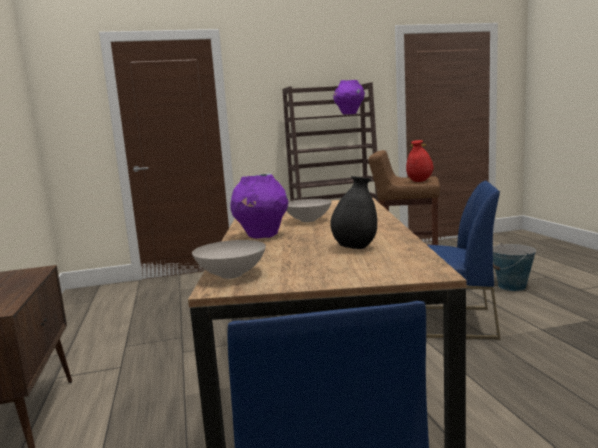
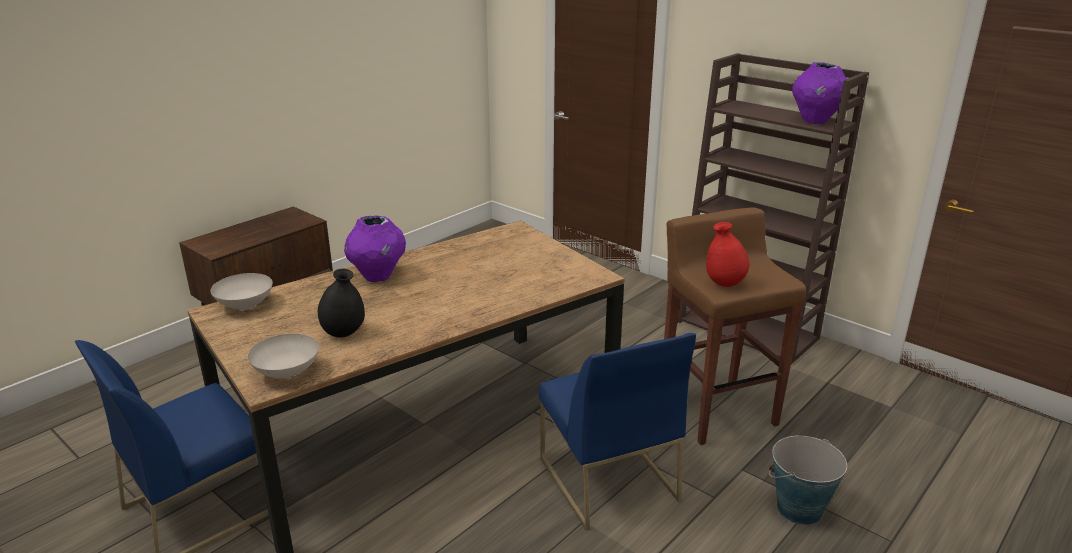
camera: 55 degrees right, 15 degrees up
(308, 220) = (457, 278): white bowl -> white bowl (288, 372)

